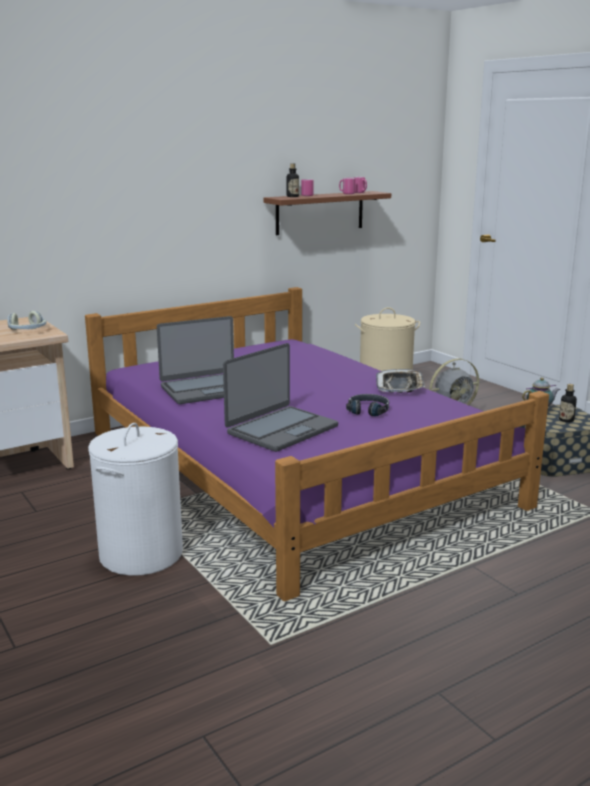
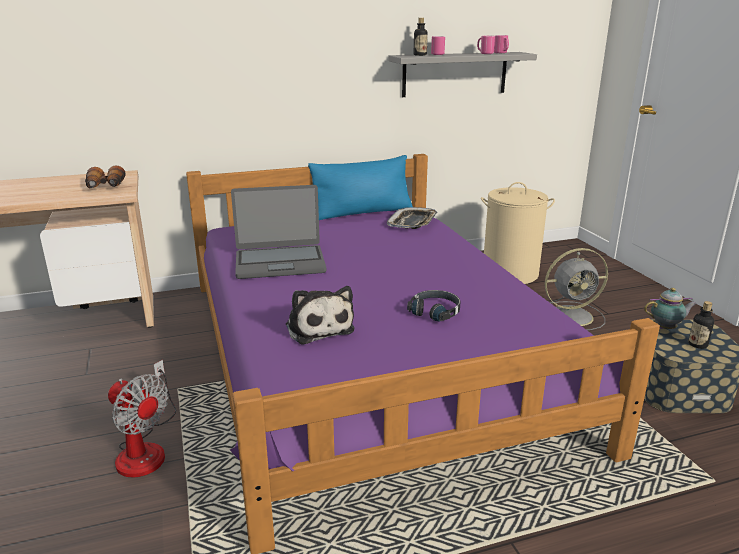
camera: 15 degrees right, 5 degrees up
(28, 331) = (105, 187): headphones -> binoculars
(141, 553) = (145, 448): white laundry basket -> fan
(248, 346) = (362, 213): none -> blue pillow
(281, 429) = (318, 327): laptop -> plush toy
(320, 212) = (455, 74): brown shelf -> grey shelf
(400, 386) = (492, 280): tray -> tray (412, 223)

